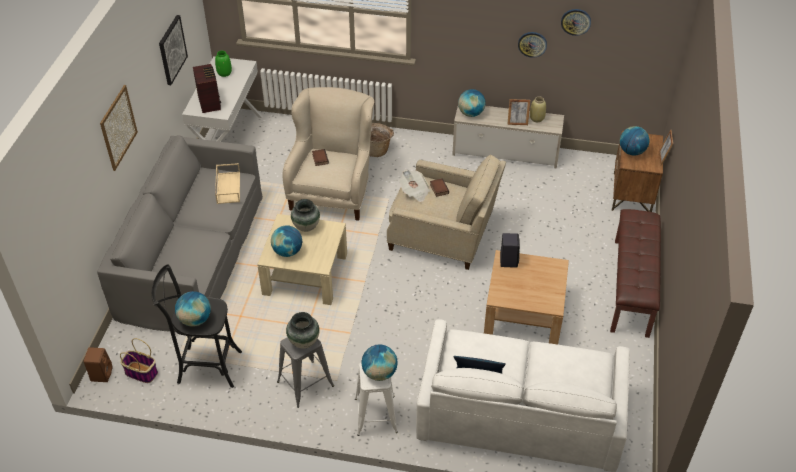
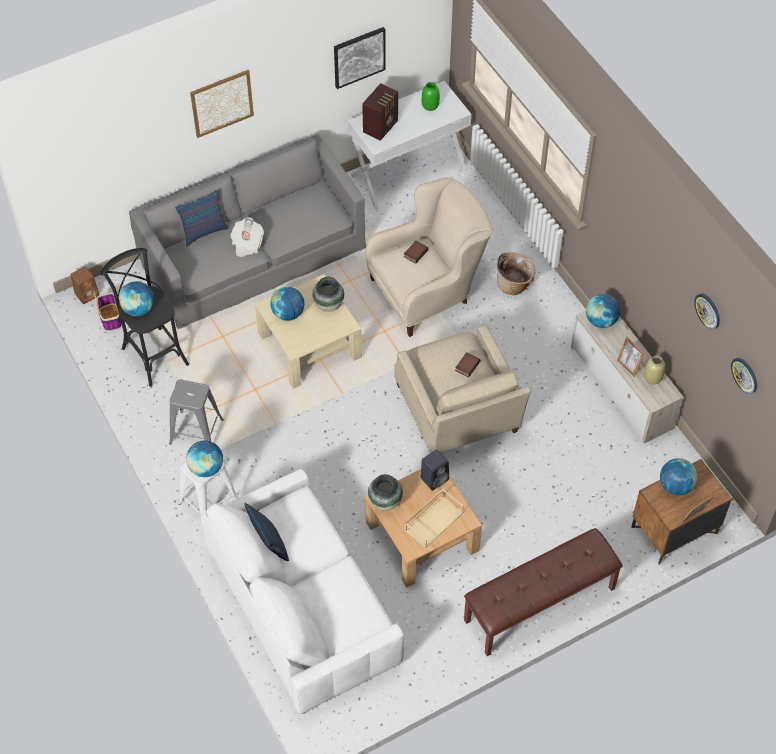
camera: 50 degrees right, 10 degrees up
(162, 251) = (204, 232): none -> blue pillow
(228, 187) = (316, 217): beige tray -> beige tray (434, 521)
(304, 342) = (191, 395): vase -> vase (385, 502)
(414, 192) = (444, 350): newspaper -> newspaper (247, 244)
(532, 44) = (672, 299): wall clock -> wall clock (745, 375)

